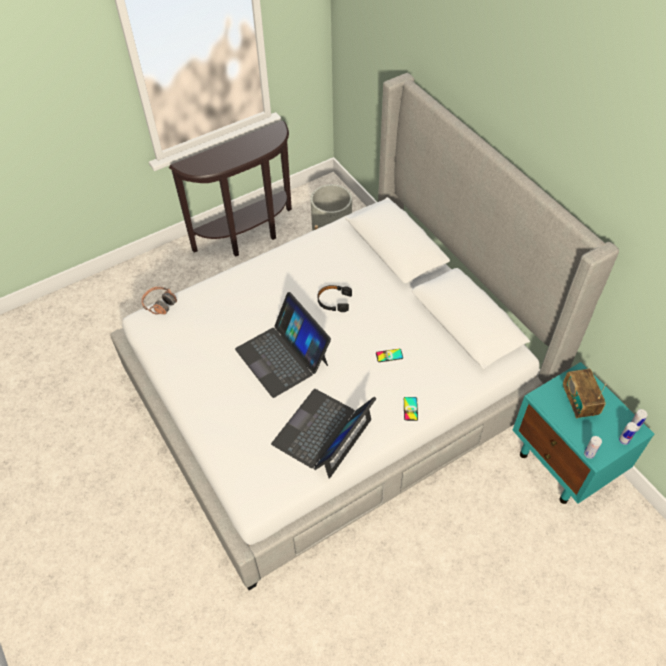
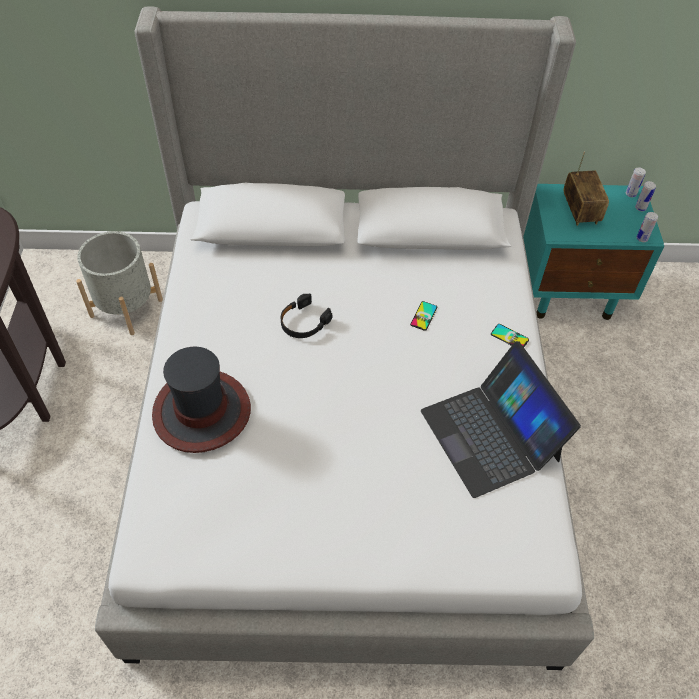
camera: 60 degrees left, 0 degrees up
(159, 304) = (135, 518): headphones -> none
(237, 292) = (201, 412): none -> hat
(282, 356) = (348, 416): laptop -> none
(579, 402) = (580, 211): radio -> radio turned 120 degrees counterclockwise

